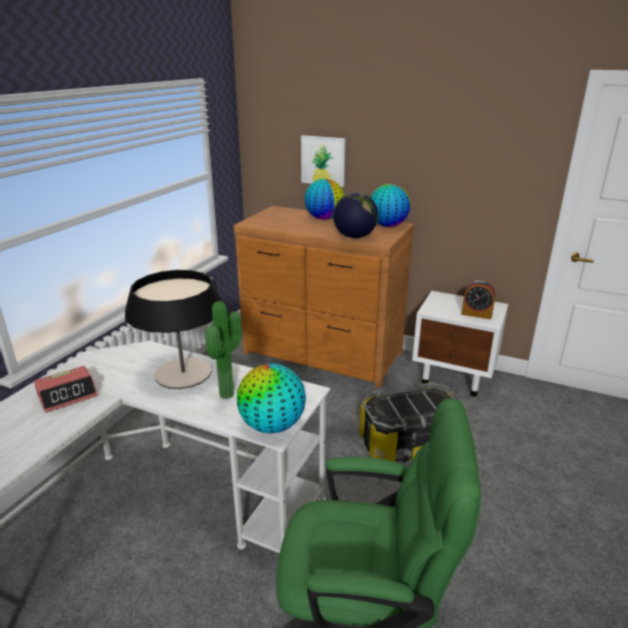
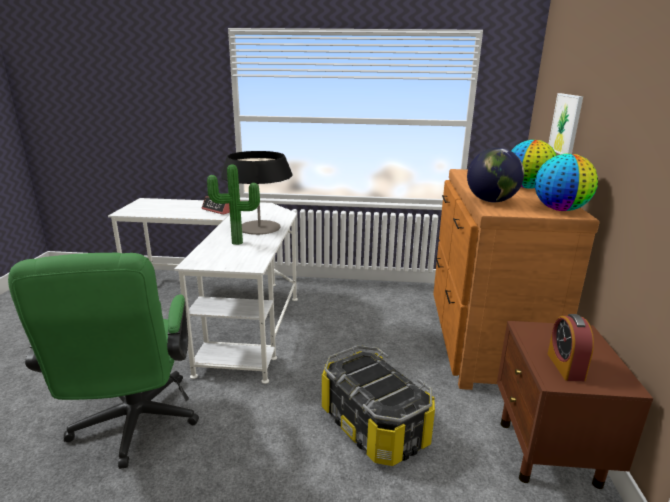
camera: 70 degrees right, 5 degrees down
(272, 426) = (202, 261): globe -> none
(454, 377) = (548, 454): white nightstand -> brown nightstand

